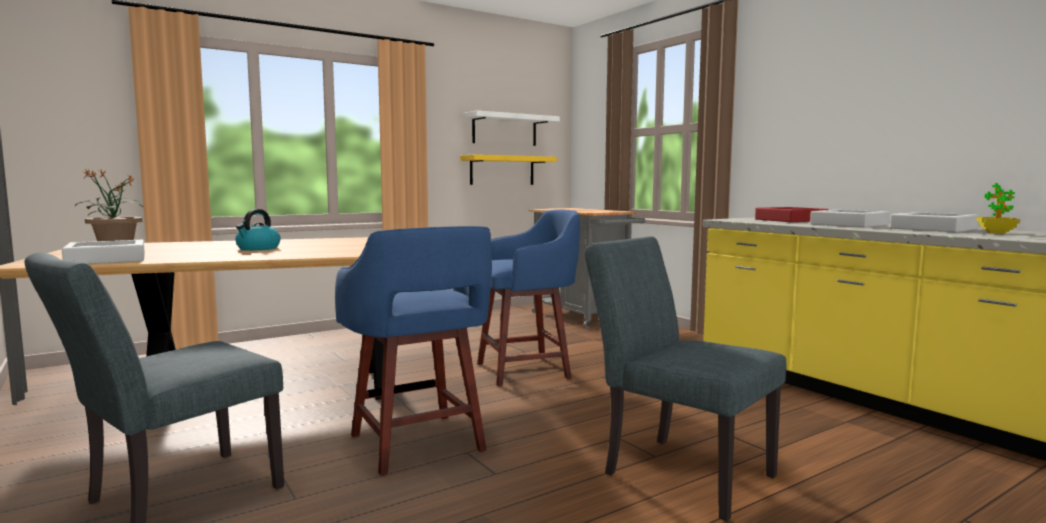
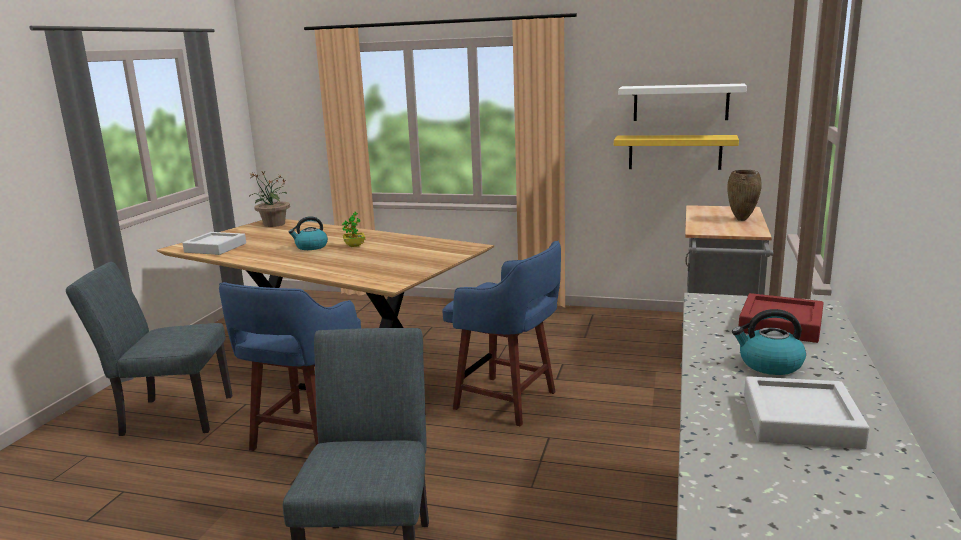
camera: 50 degrees right, 10 degrees up
(590, 209) = (742, 220): none -> brown vase
(849, 224) = (769, 364): grey tray -> kettle
(996, 233) = (808, 469): potted plant -> potted plant (354, 245)

